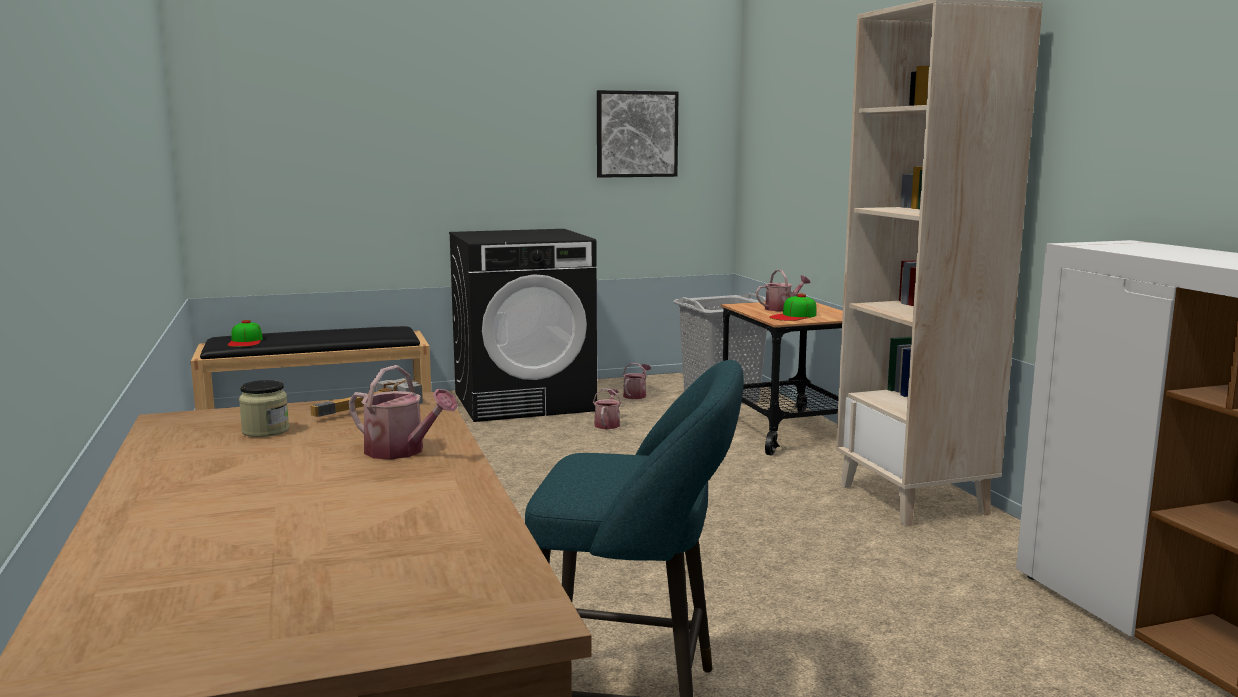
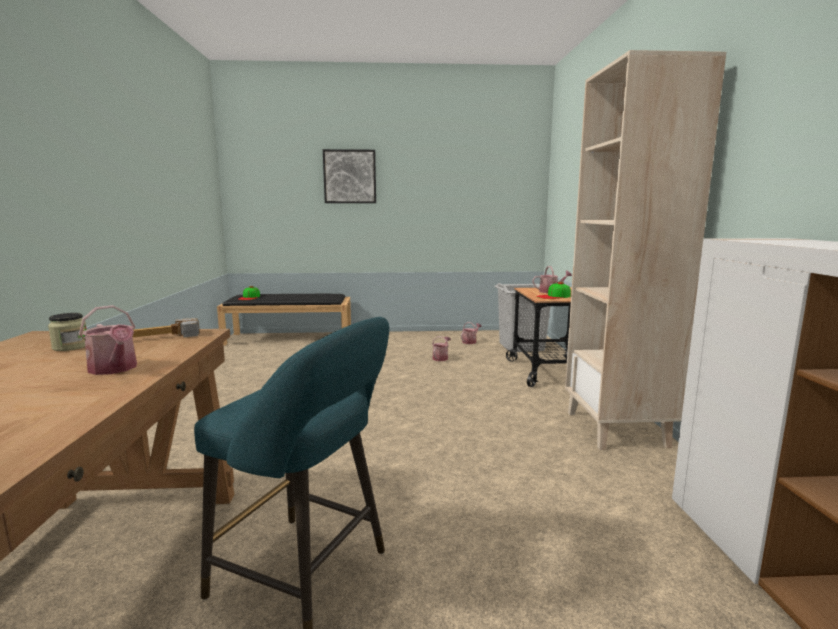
camera: 15 degrees right, 0 degrees up
(524, 401) = (403, 341): black washing machine -> none
(636, 134) = (482, 184): picture -> picture (350, 176)

